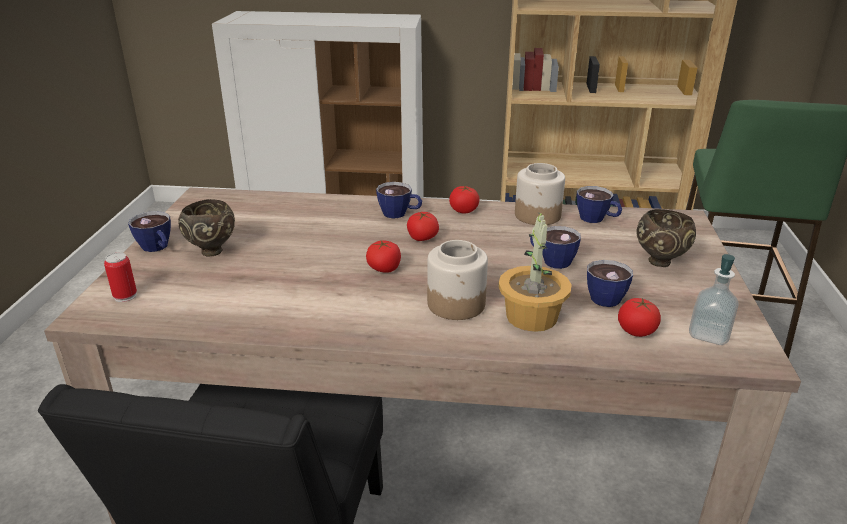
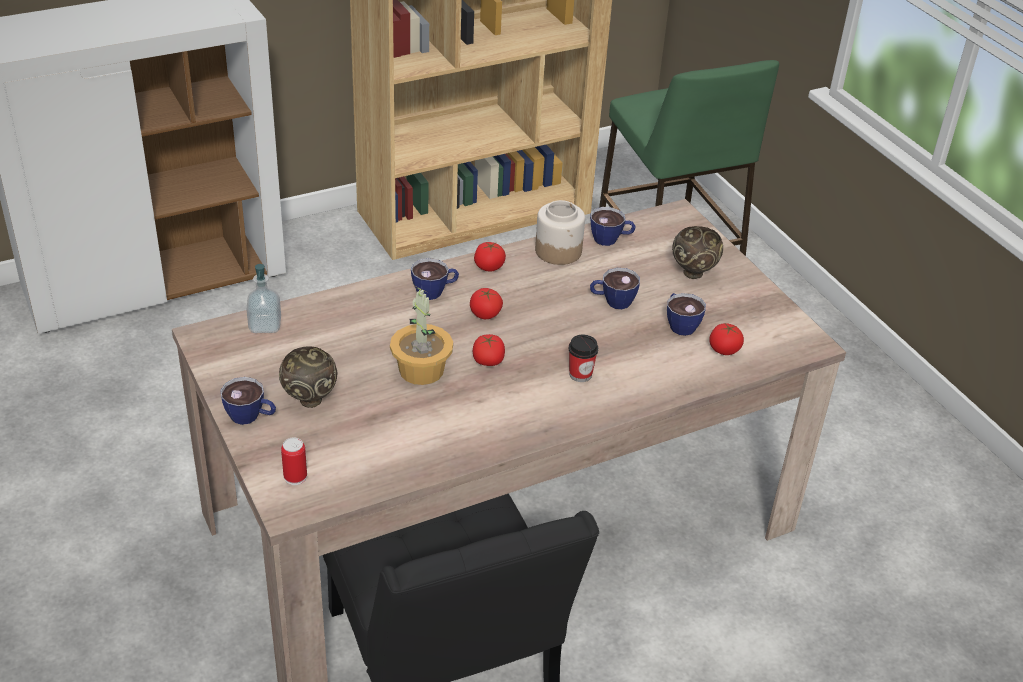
camera: 35 degrees left, 10 degrees up
(457, 304) = (580, 374): jar -> cup
(530, 317) = (644, 365): potted plant -> potted plant (421, 370)
(709, 334) = (771, 334): soap dispenser -> soap dispenser (265, 325)

